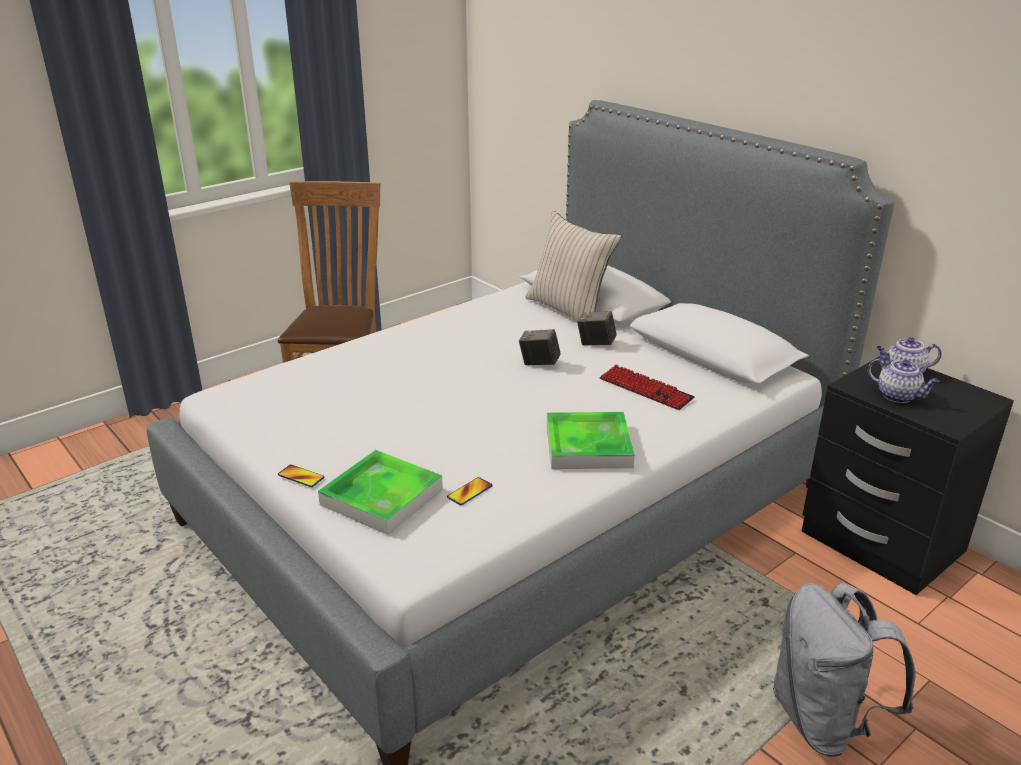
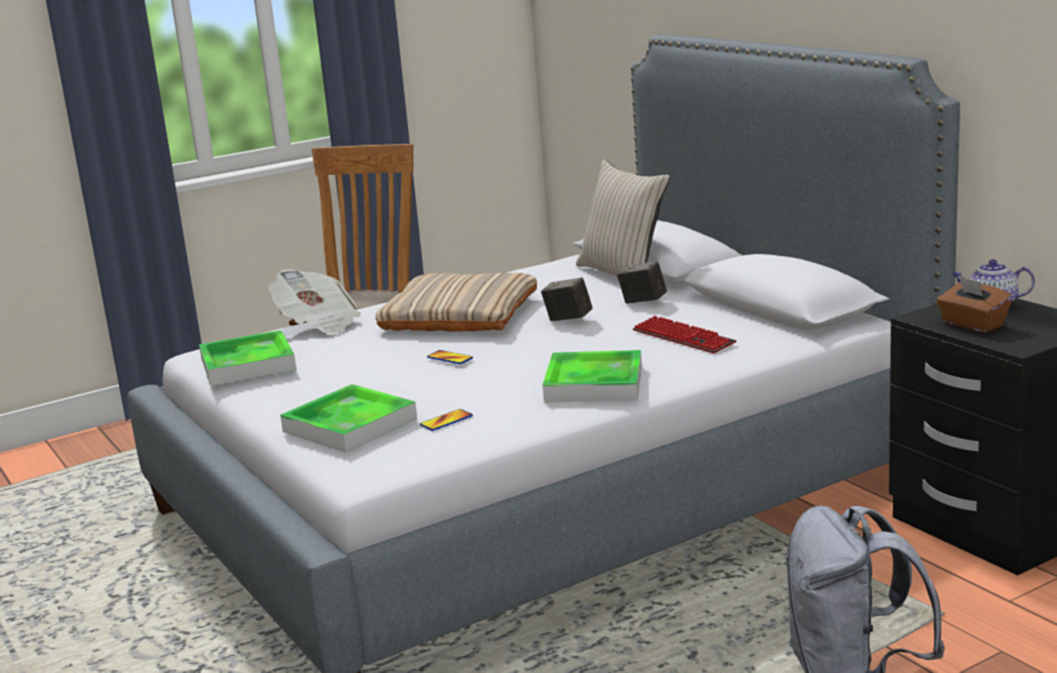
camera: 10 degrees right, 10 degrees down
(265, 413) = (248, 364): none -> tray
(301, 477) = (270, 412): phone -> phone (450, 358)
(318, 362) = (318, 324): none -> newspaper
(442, 354) = (459, 315): none -> beige pillow
(898, 396) = (972, 324): teapot -> brown tissue box

